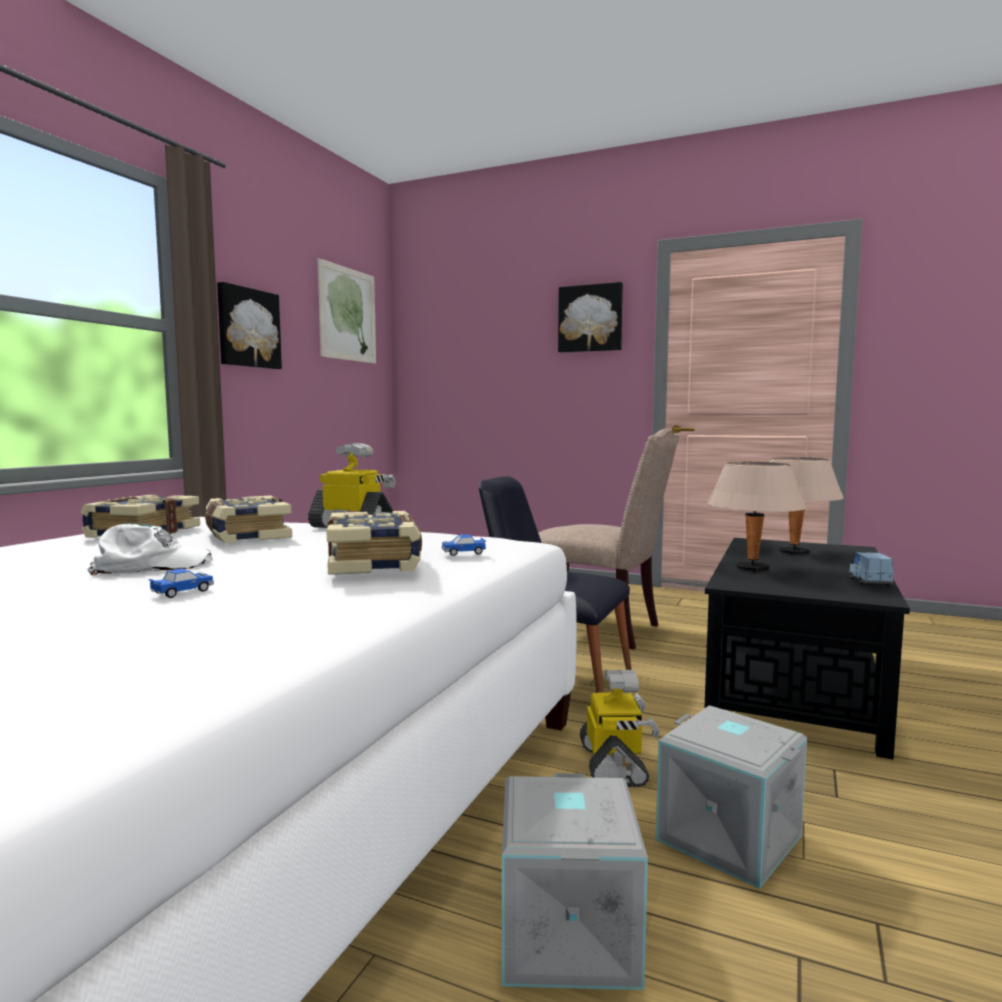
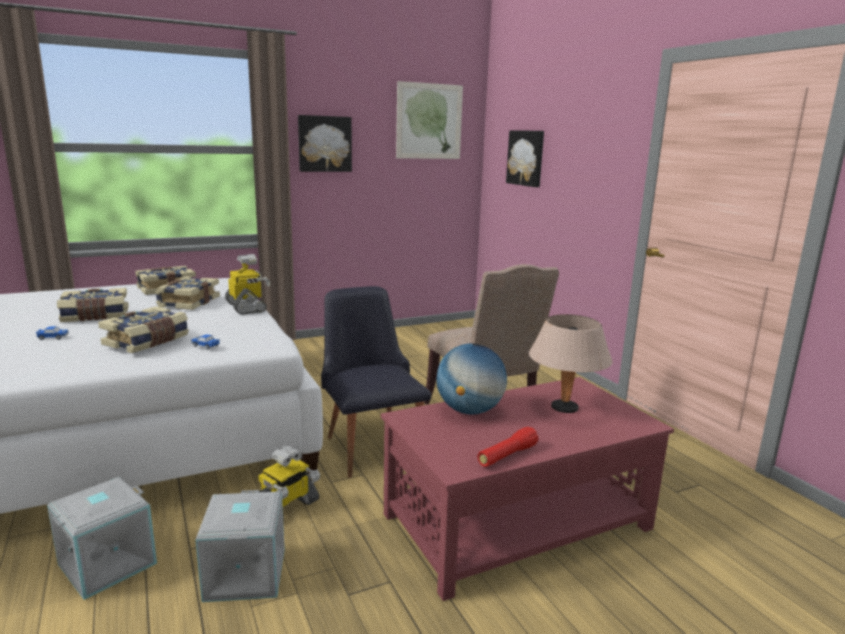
camera: 40 degrees right, 10 degrees up
(151, 565) = (95, 316): white cap -> book
(590, 318) = (604, 130): picture -> picture (526, 158)
(752, 569) = (469, 411): beige table lamp -> globe
(794, 686) = (515, 521): black coffee table -> red coffee table
(870, 582) = (507, 456): blue toy car -> red flashlight

